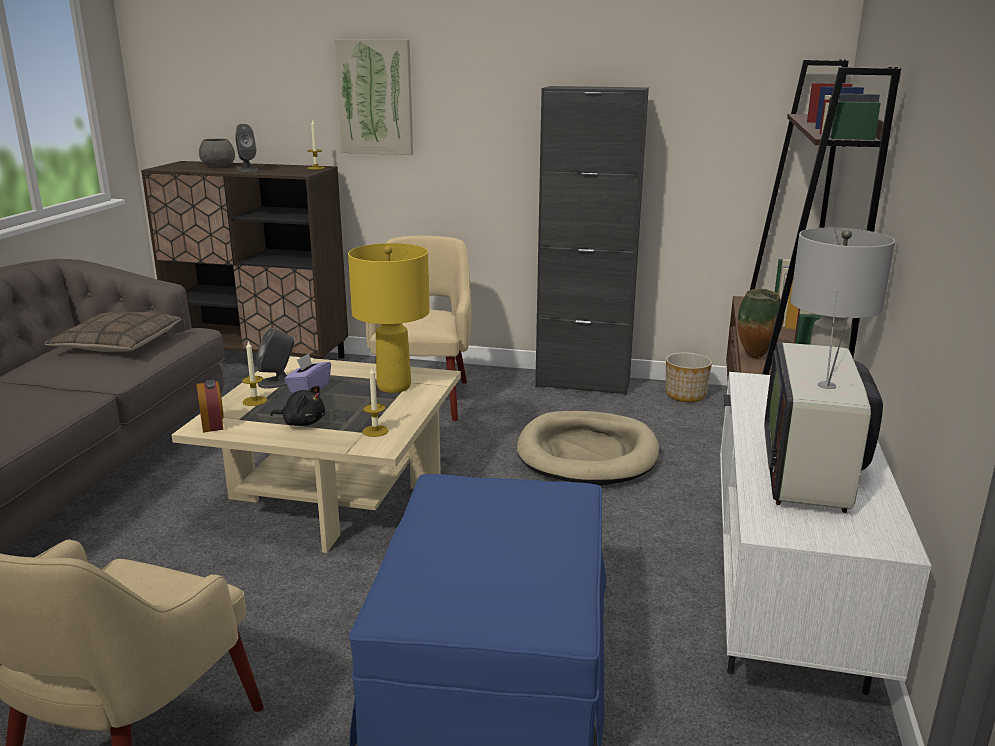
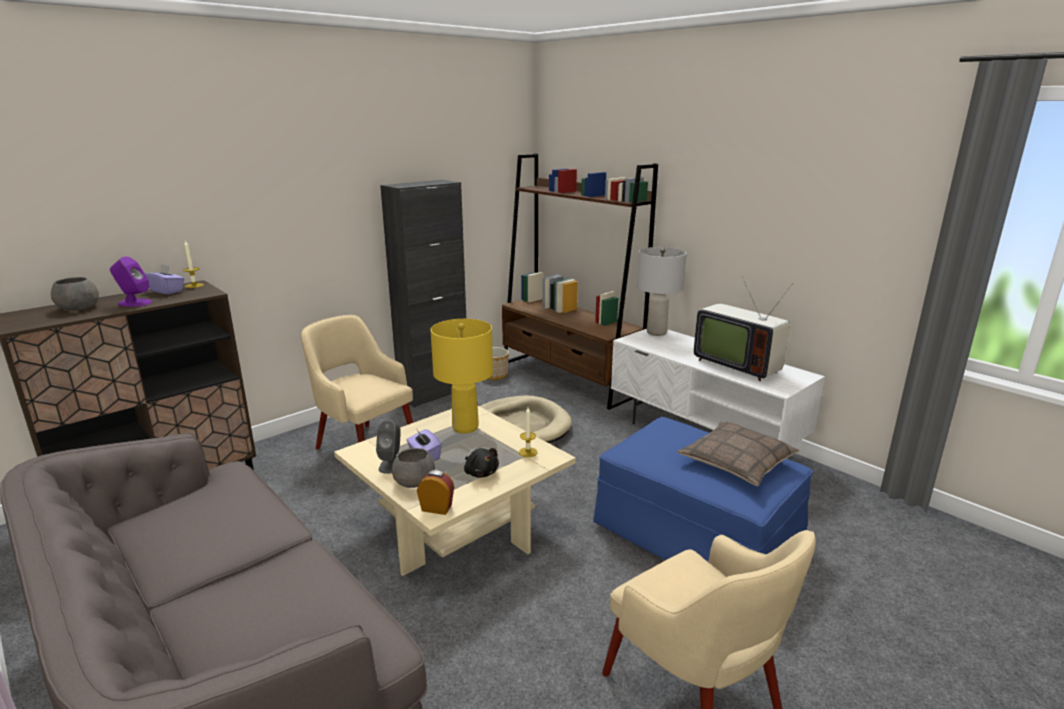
camera: 55 degrees left, 0 degrees up
(117, 344) = (203, 510): pillow -> pillow (736, 462)
(247, 169) = (134, 303): grey speaker -> purple speaker
(254, 401) = (415, 481): candle -> grey bowl
(290, 167) = (167, 291): none -> purple tissue box
(302, 422) = (481, 473): black plush toy -> black plush toy turned 90 degrees clockwise
(375, 97) = (232, 210): picture -> none
(756, 358) = (593, 331): vase -> none

